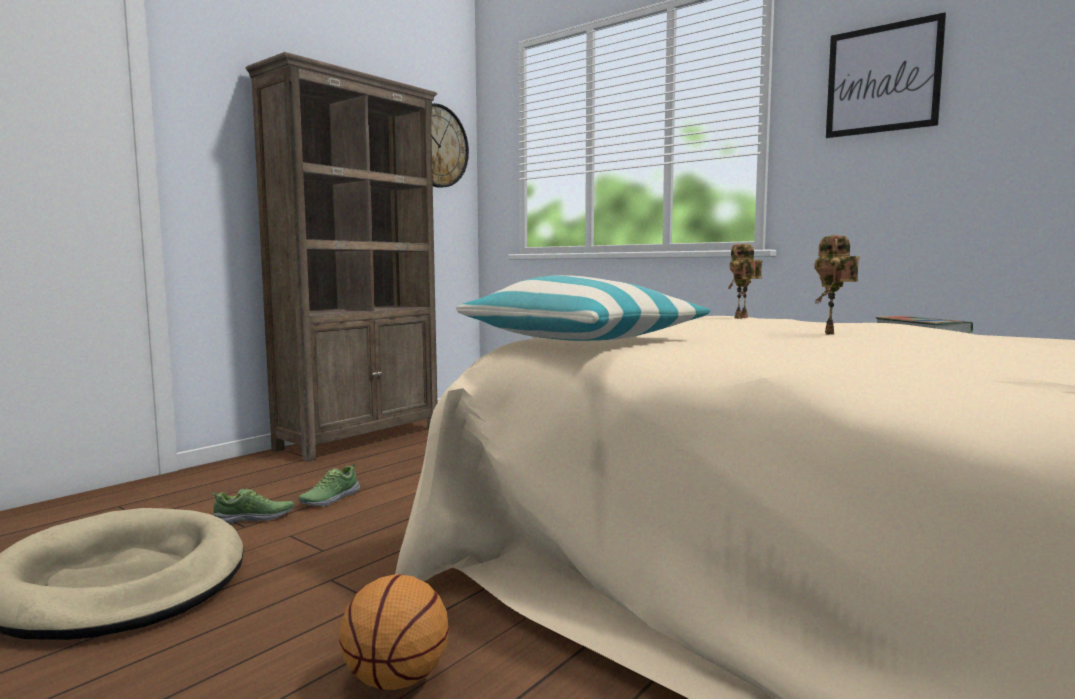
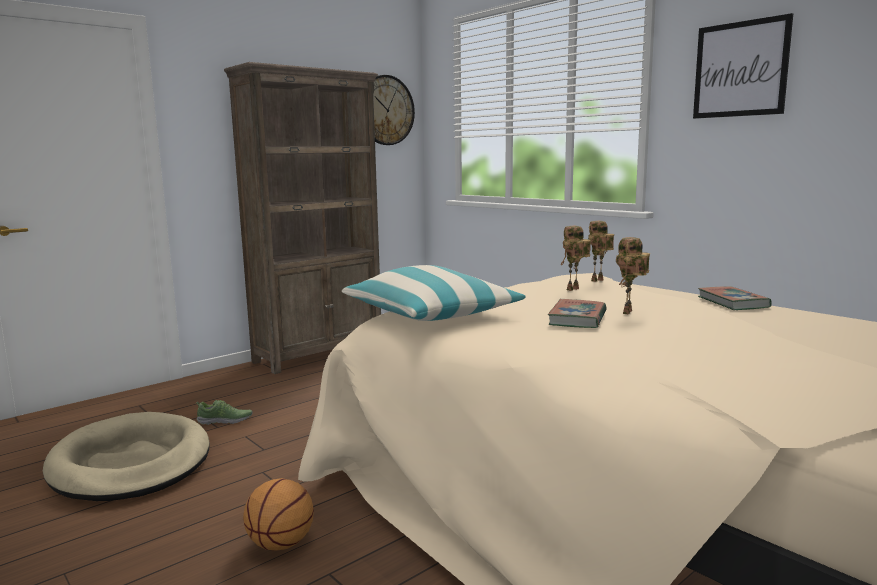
camera: 10 degrees right, 5 degrees up
(329, 499) = (280, 408): shoe -> none
(727, 323) = (573, 290): none -> toy robot
(780, 338) = (577, 318): none -> book

